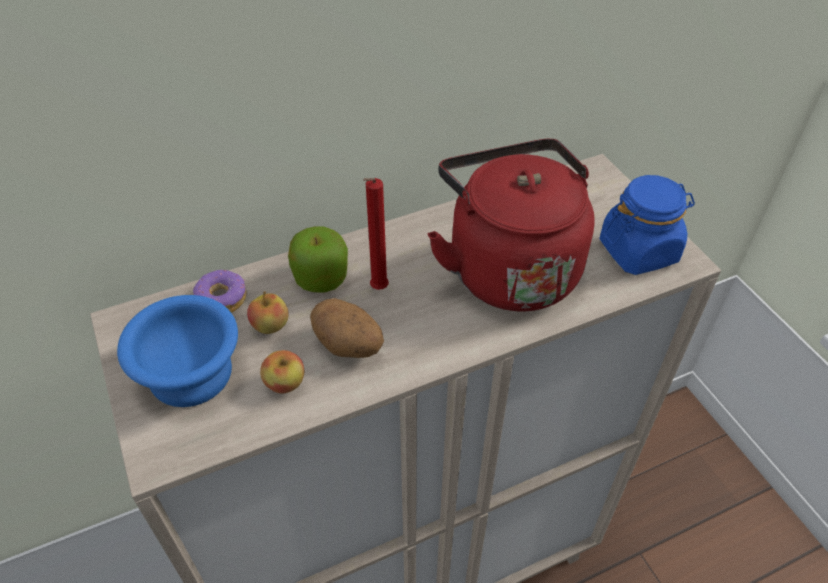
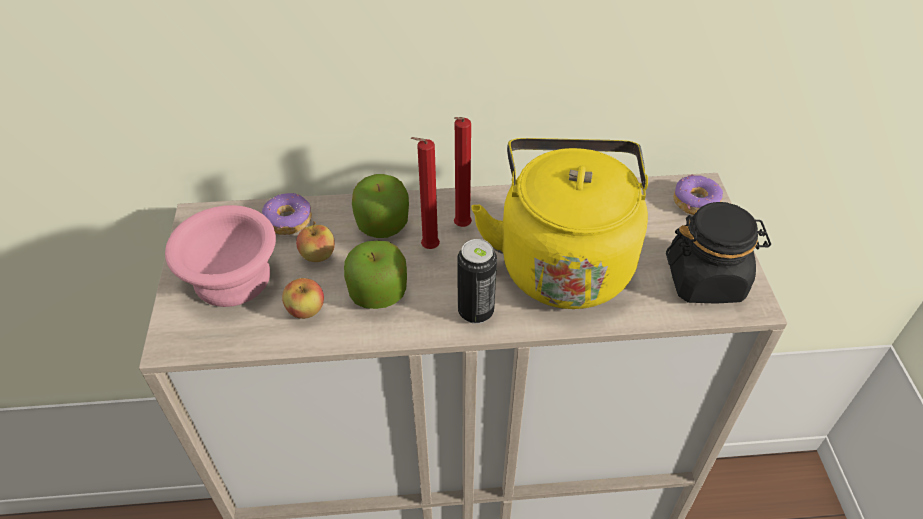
camera: 20 degrees right, 0 degrees up
(187, 375) = (229, 279): blue bowl -> pink bowl
(349, 345) = (378, 292): potato -> apple
(399, 261) = (460, 227): none -> red candle
(452, 337) = (475, 311): none -> can
(509, 267) = (563, 261): red kettle -> yellow kettle
(597, 184) = (695, 202): none -> donut
(638, 251) = (705, 280): blue jar -> black jar

